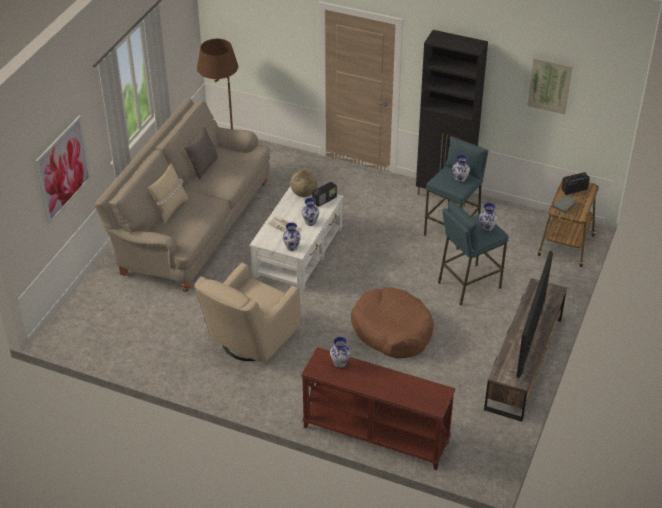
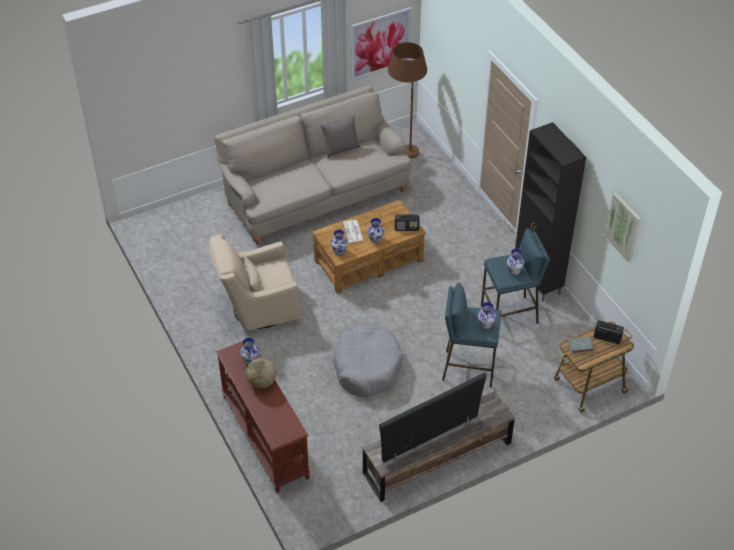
camera: 40 degrees right, 5 degrees up
(63, 169) = (189, 96): picture -> picture (380, 43)
(170, 209) = (281, 170): beige pillow -> none
(299, 252) = (369, 261): white coffee table -> brown coffee table
(304, 193) = (397, 214): globe -> globe (262, 382)
(392, 330) = (367, 366): brown dog bed -> grey dog bed

